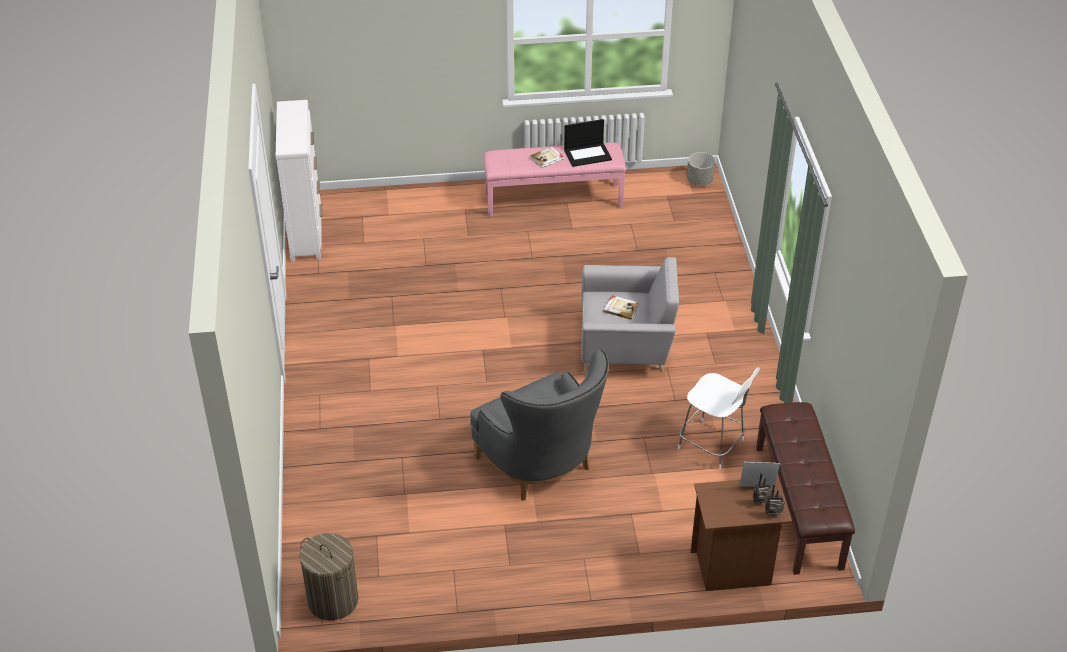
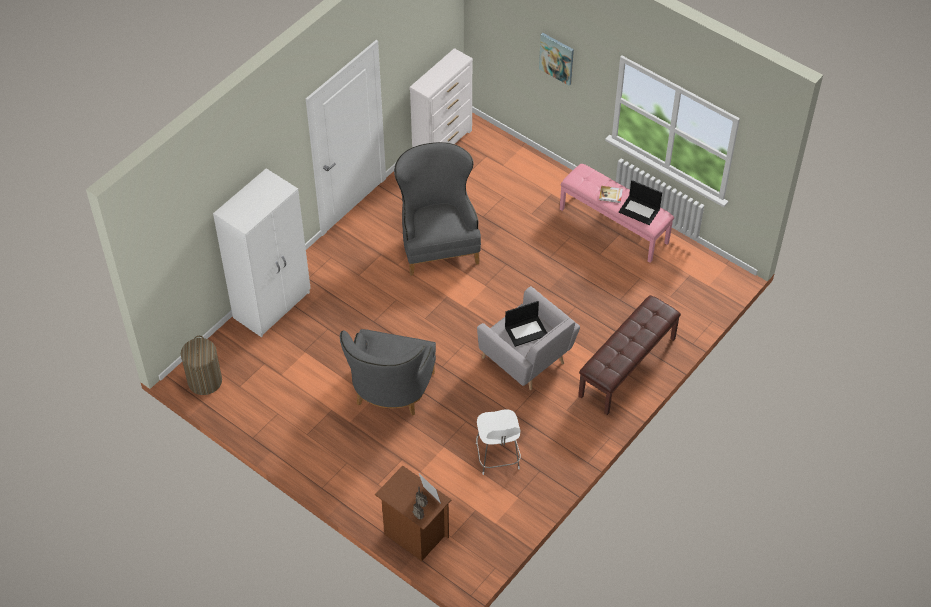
camera: 45 degrees right, 10 degrees up
(314, 477) = (273, 305): none -> white wardrobe
(413, 313) = (438, 243): none -> grey armchair
(416, 37) = (557, 58): none -> picture
(621, 308) = (526, 330): book -> laptop
(699, 181) = (725, 280): grey planter -> none
(799, 507) = (496, 533): brown bench -> brown bench (627, 367)

